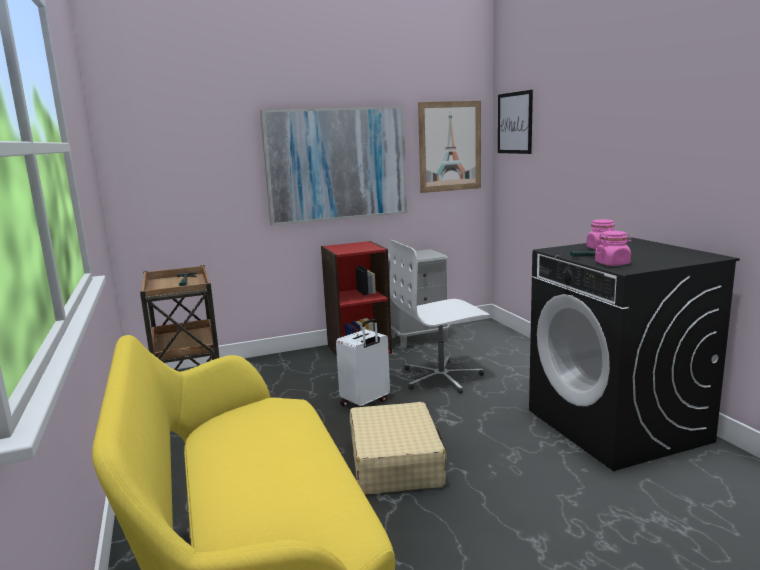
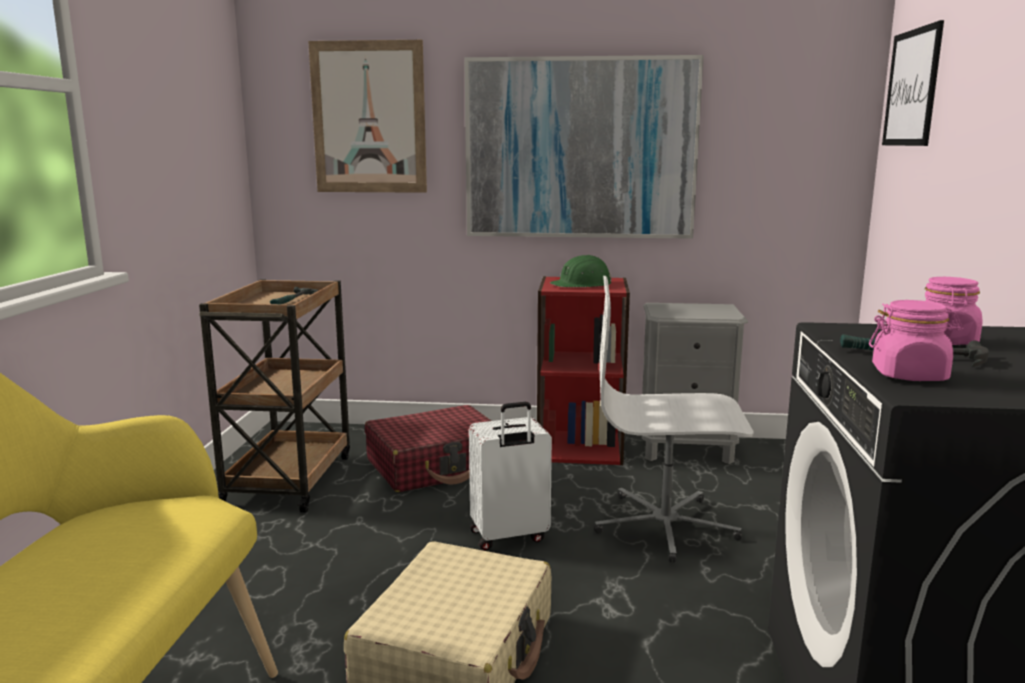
camera: 25 degrees right, 0 degrees up
(283, 377) = (437, 466): none -> red suitcase
(353, 247) = (582, 284): none -> green hard hat
(450, 146) = (790, 130): picture -> picture (369, 118)

